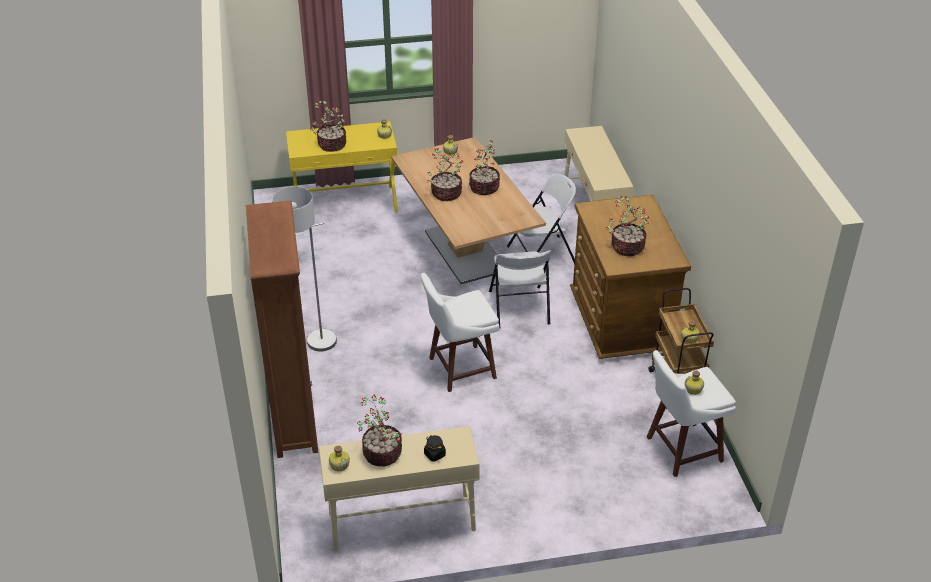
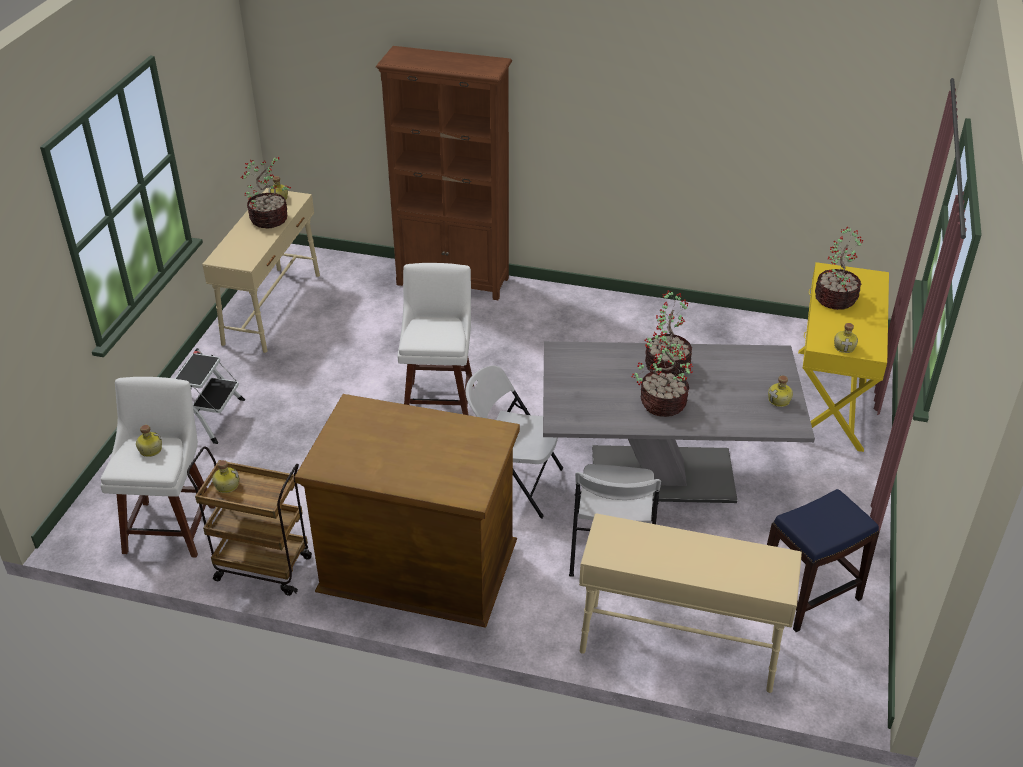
camera: 115 degrees right, 0 degrees up
(313, 344) = (554, 313): grey floor lamp -> none
(434, 454) = (238, 244): black jar -> none
(465, 251) = (662, 475): brown dining table -> grey dining table
(523, 186) = (808, 595): none -> stool
(568, 493) = (202, 416): none -> step ladder
(626, 247) = (382, 432): potted plant -> none

